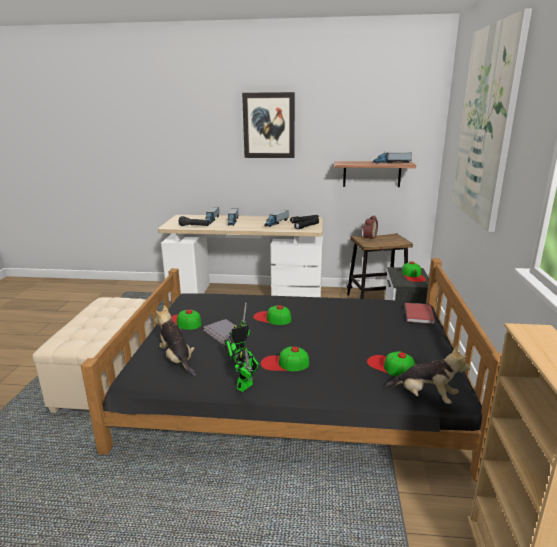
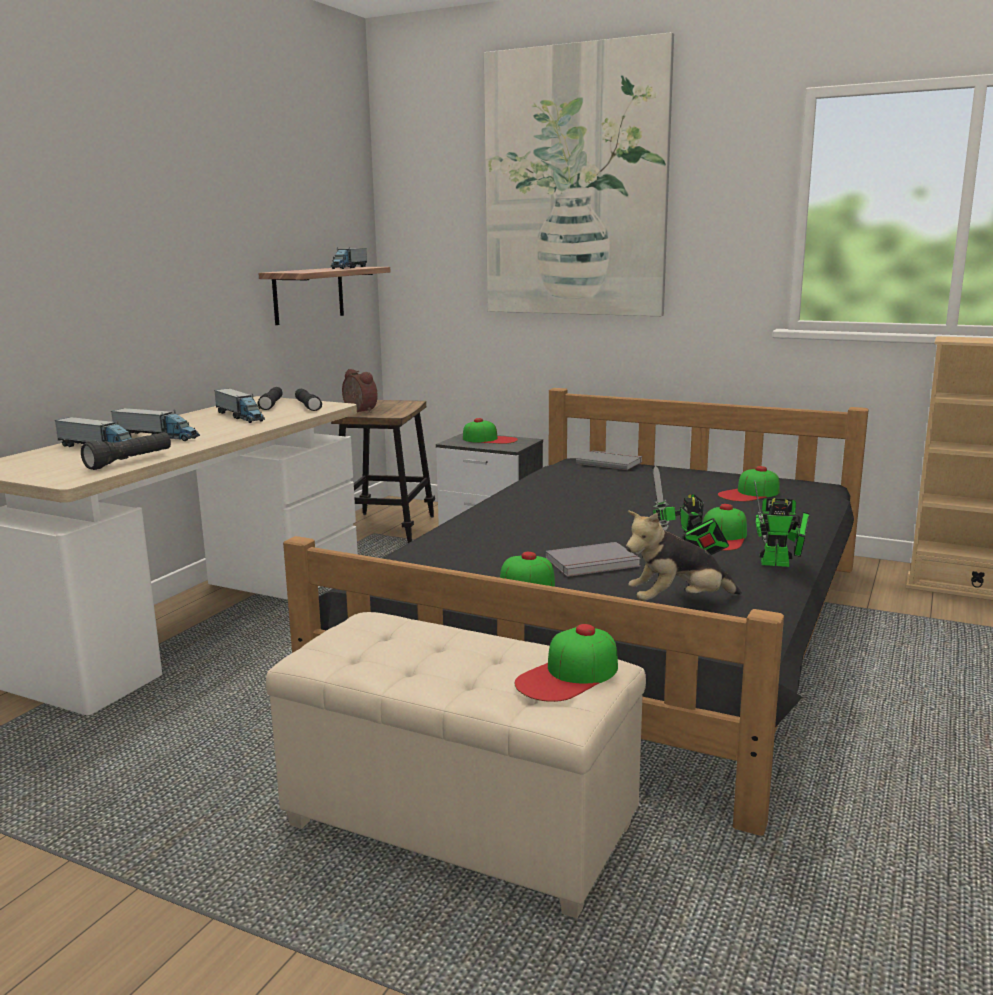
camera: 70 degrees left, 5 degrees down
(246, 385) = (780, 564): toy robot -> toy robot turned 135 degrees clockwise
(269, 125) = (143, 193): picture -> none
(272, 318) = (555, 529): cap -> cap (568, 675)
(420, 314) = (609, 462): red book -> grey book
(425, 397) = (823, 492): plush toy -> none

